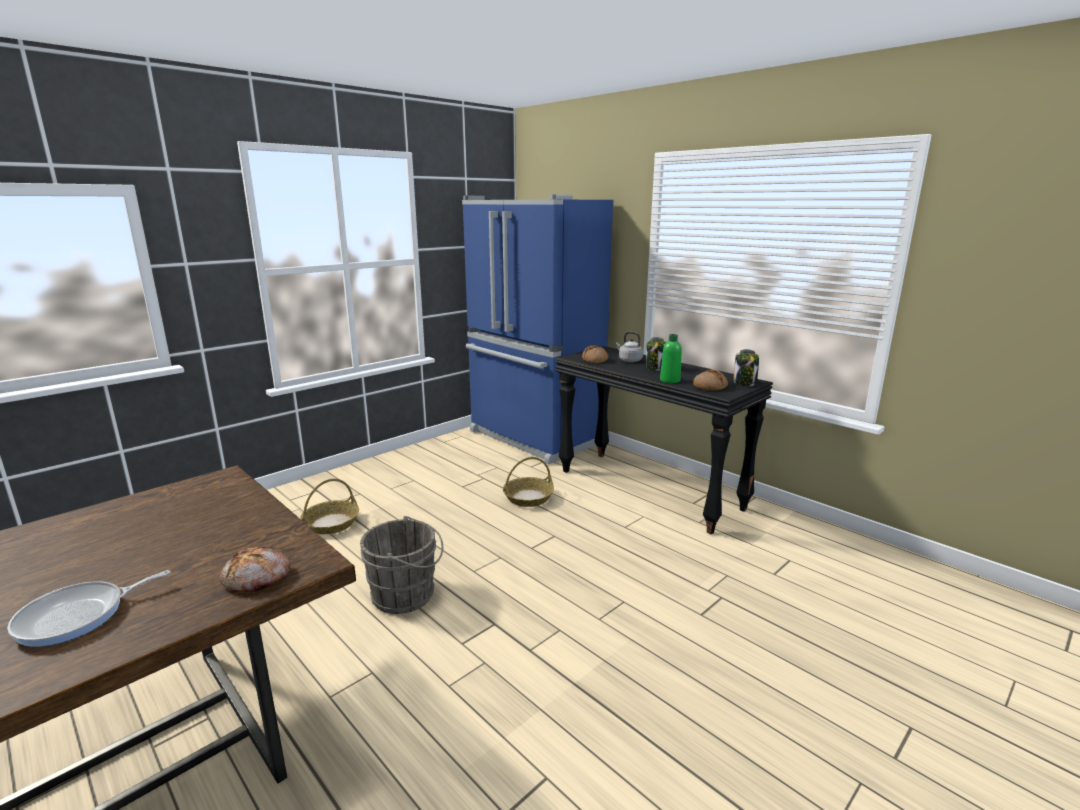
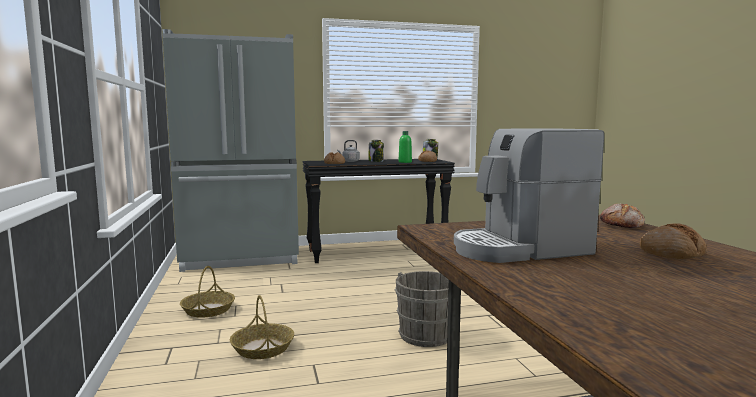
camera: 60 degrees left, 10 degrees down
(77, 616) = (672, 253): frying pan -> bread
(113, 531) = (519, 249): none -> coffee machine
(528, 497) = (337, 278): basket -> basket (208, 310)
(533, 438) = (241, 259): blue fridge -> grey fridge

